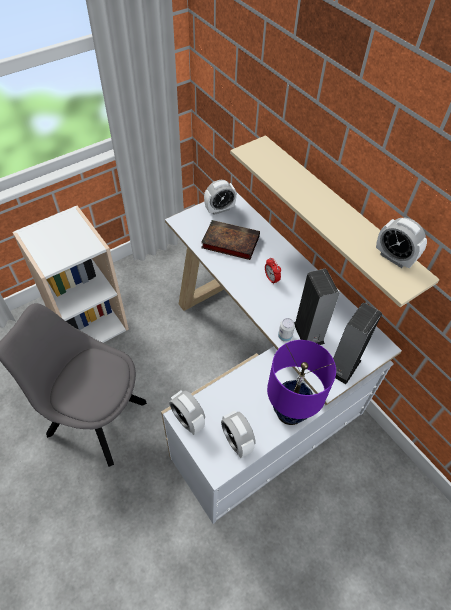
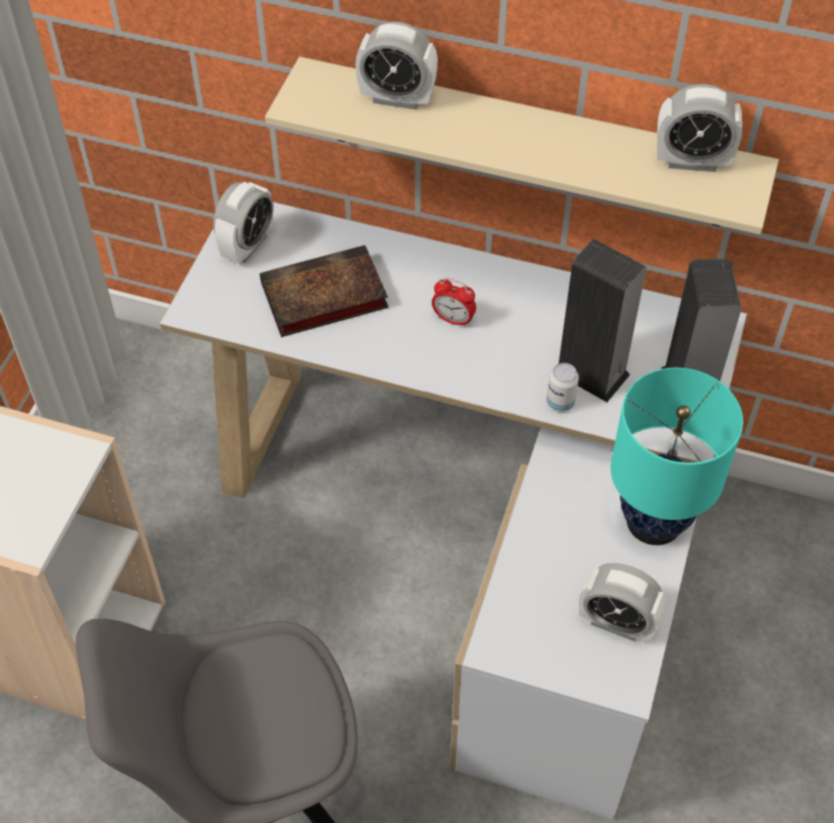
camera: 35 degrees left, 0 degrees up
(188, 420) = (512, 645): alarm clock -> alarm clock (397, 98)
(290, 411) = (653, 521): purple table lamp -> turquoise table lamp

